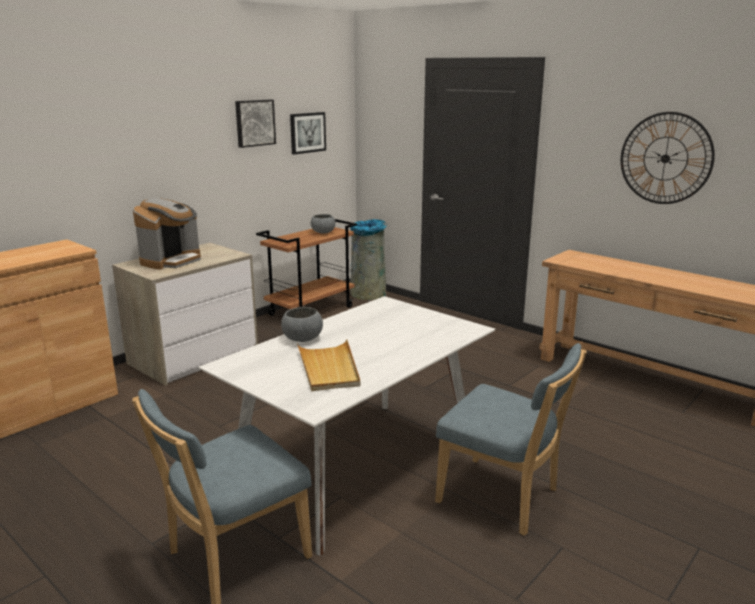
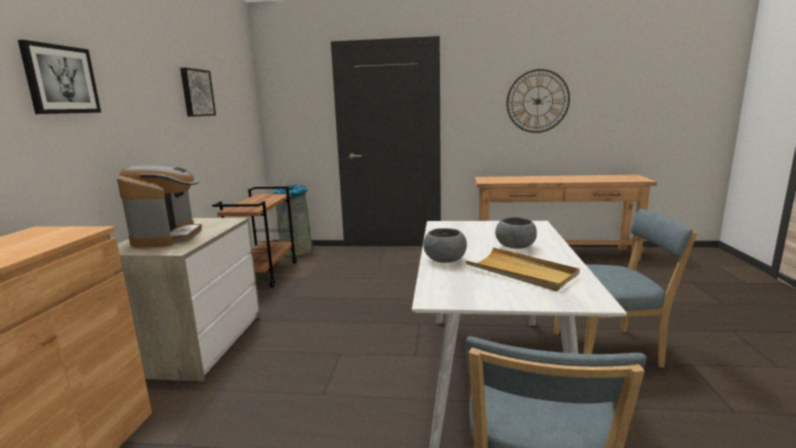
camera: 35 degrees left, 5 degrees down
(307, 132) = (232, 107): picture -> picture (60, 80)
(323, 232) = (265, 198): grey bowl -> grey bowl (515, 247)

